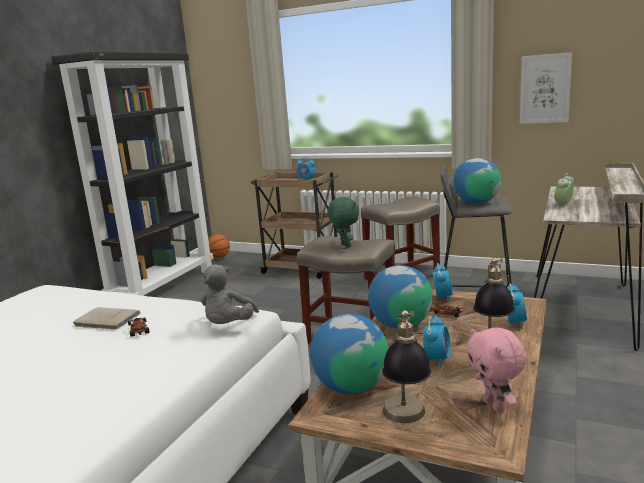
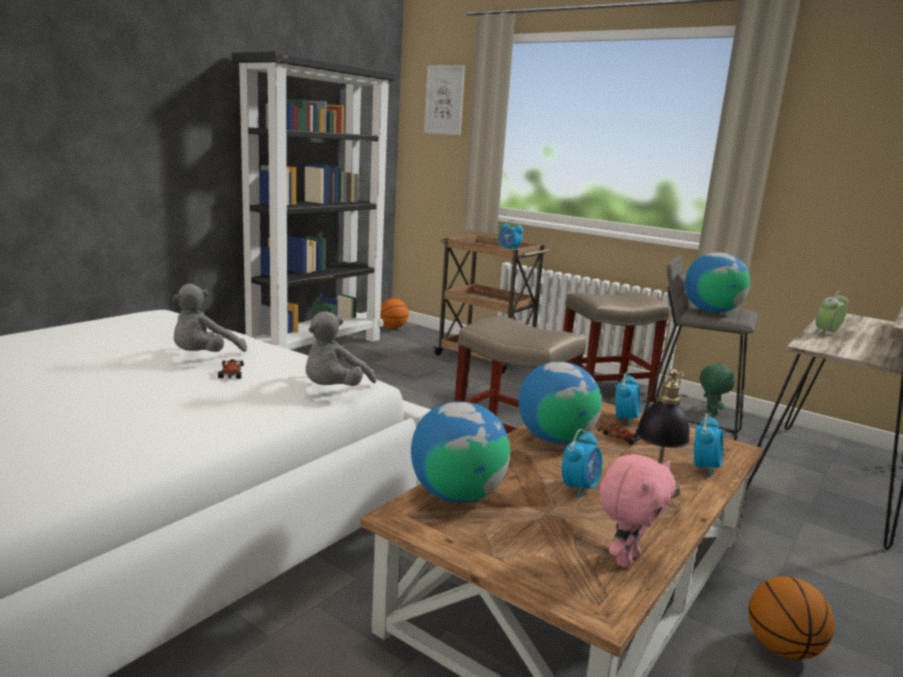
camera: 10 degrees right, 0 degrees up
(106, 320) = (204, 357): beige book -> grey plush toy
(345, 246) = (520, 332): green plush toy -> green plush toy (710, 412)
(406, 421) = (502, 549): table lamp -> none
(495, 406) = (625, 558): pink plush toy -> pink plush toy turned 135 degrees counterclockwise
(545, 89) = (842, 178): picture -> picture (444, 100)
(599, 441) = (782, 648): none -> basketball

